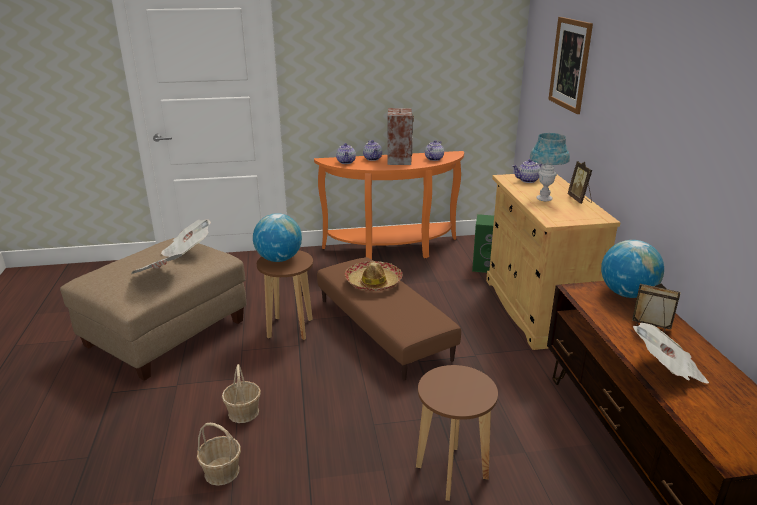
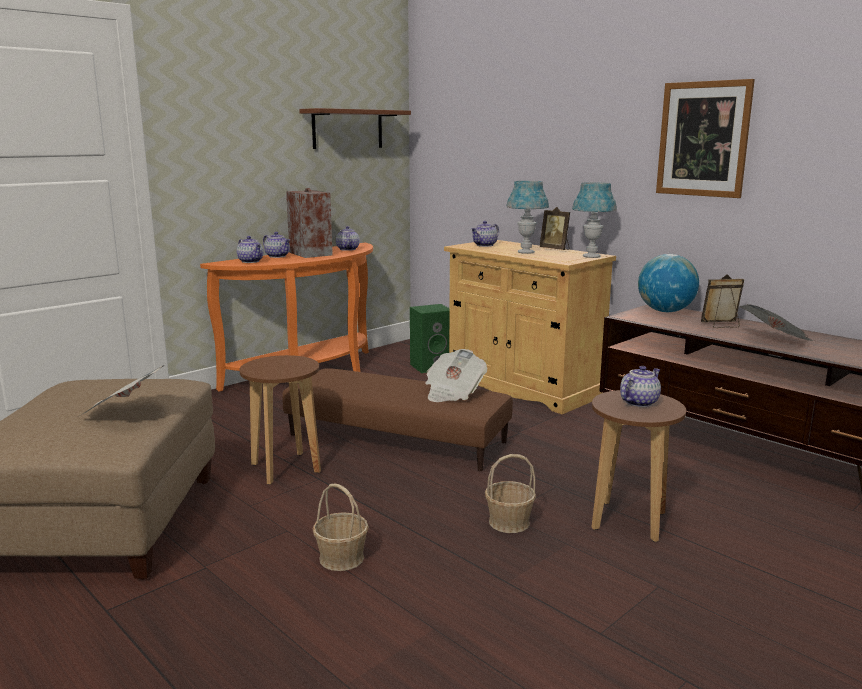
camera: 35 degrees left, 10 degrees down
(187, 251) = (121, 384): newspaper -> newspaper (453, 393)
(222, 471) = (397, 619): basket -> basket (508, 522)
(279, 259) = (268, 366): globe -> none
(373, 282) = (371, 383): hat -> none
(456, 55) = (347, 129): none -> brown shelf
(461, 386) = (638, 402): none -> teapot
(570, 64) = (497, 121): picture -> picture (703, 139)
(592, 218) = (591, 256): none -> blue table lamp

